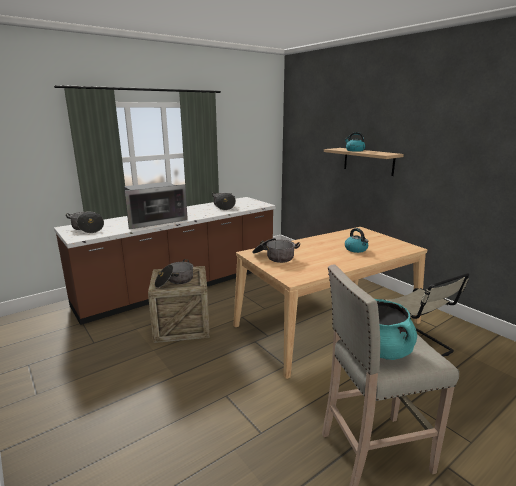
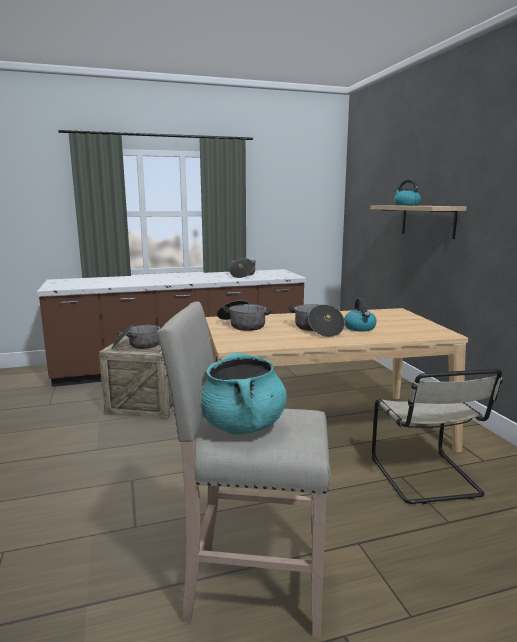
camera: 20 degrees right, 5 degrees down
(87, 228) = (73, 282): cooking pot -> cooking pot (317, 329)
(154, 221) = (147, 281): microwave -> none

